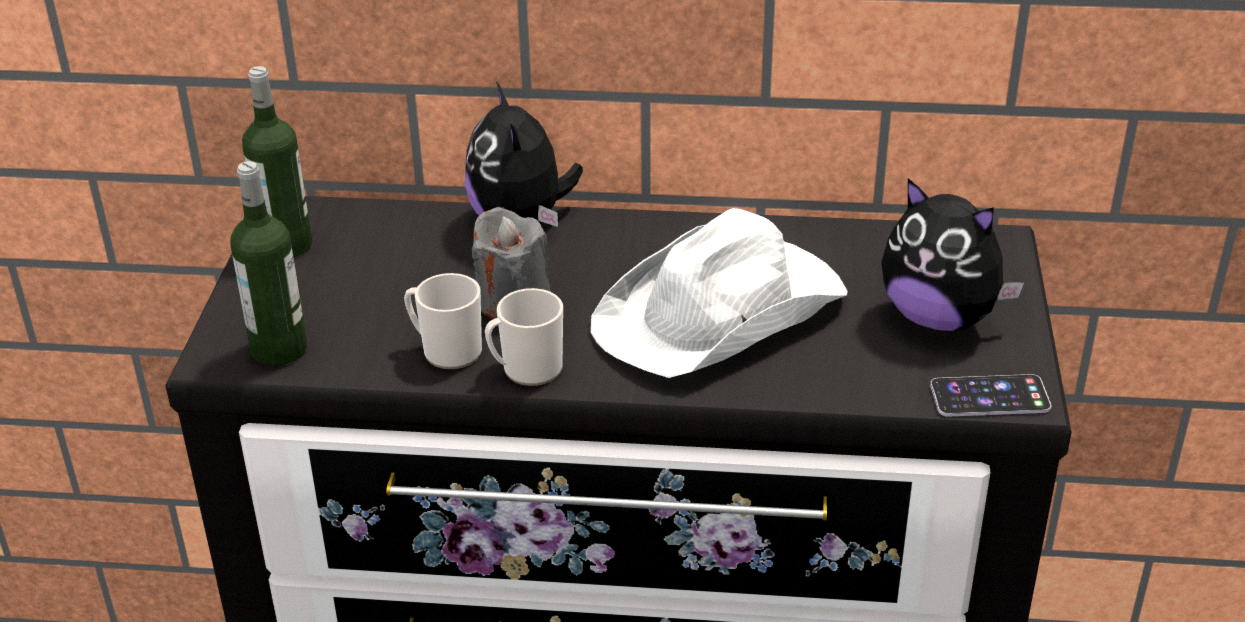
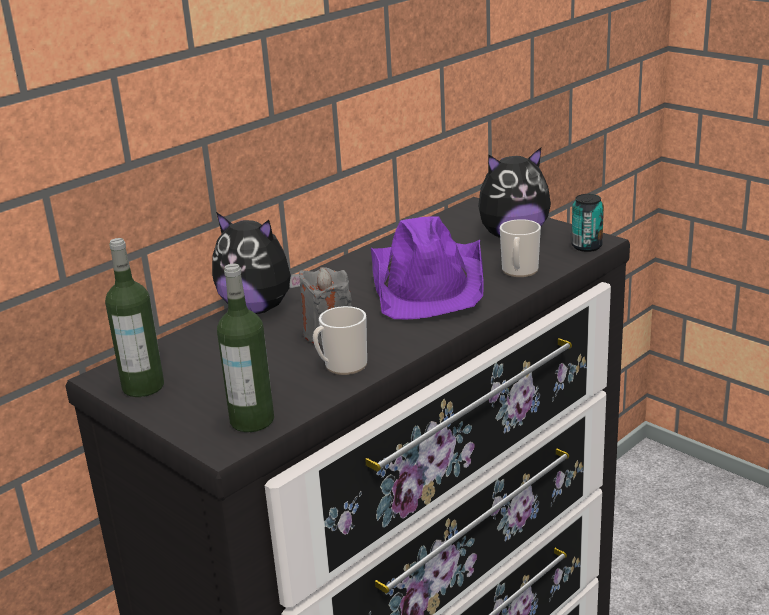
camera: 50 degrees left, 10 degrees down
(526, 370) = (397, 348): mug -> mug (519, 271)
(722, 312) = (429, 282): white hat -> purple hat
(989, 396) = (586, 246): phone -> can

